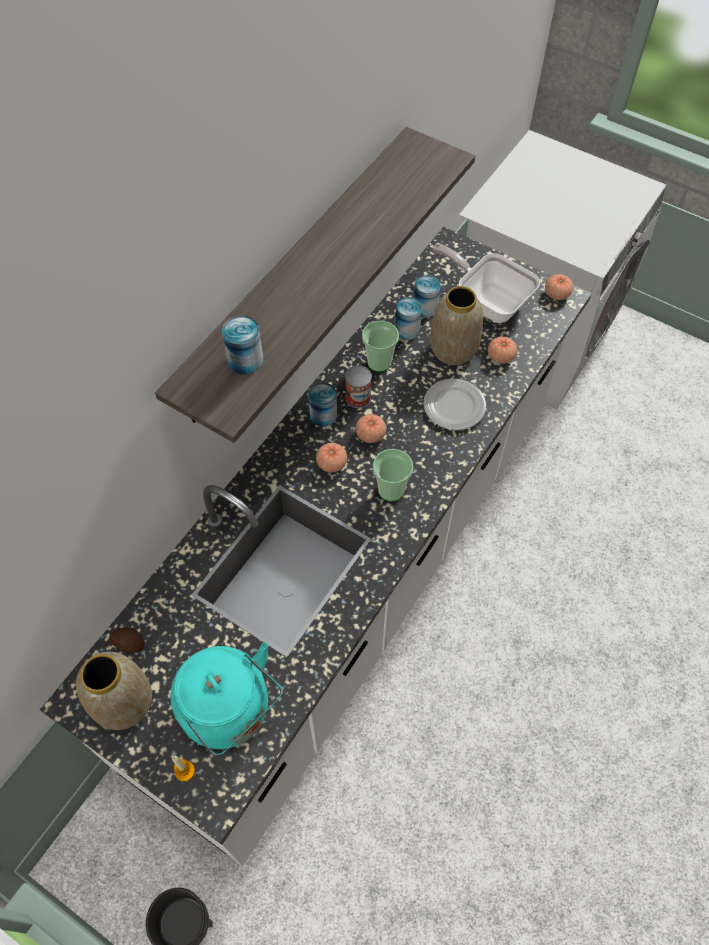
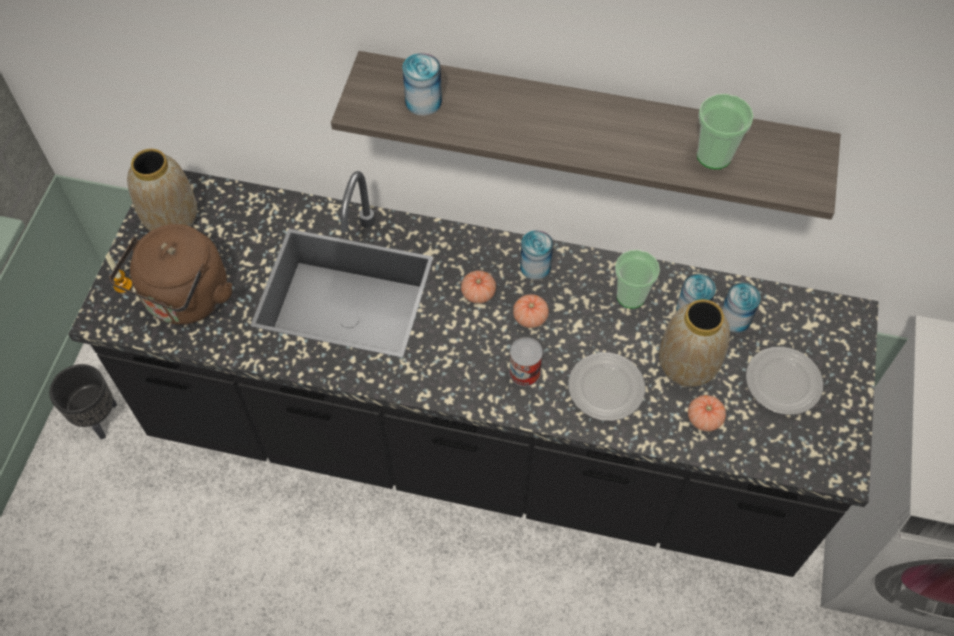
camera: 70 degrees right, 0 degrees up
(129, 643) = (227, 200): potato -> none
(231, 711) = (185, 300): turquoise kettle -> brown kettle
(354, 582) = (477, 444): white counter -> black counter
(358, 397) = (573, 291): can -> can (524, 372)
(391, 490) = (468, 358): cup -> cup (714, 156)
(487, 301) = (783, 382): frying pan -> plate
(557, 294) = (841, 459): tomato -> none

